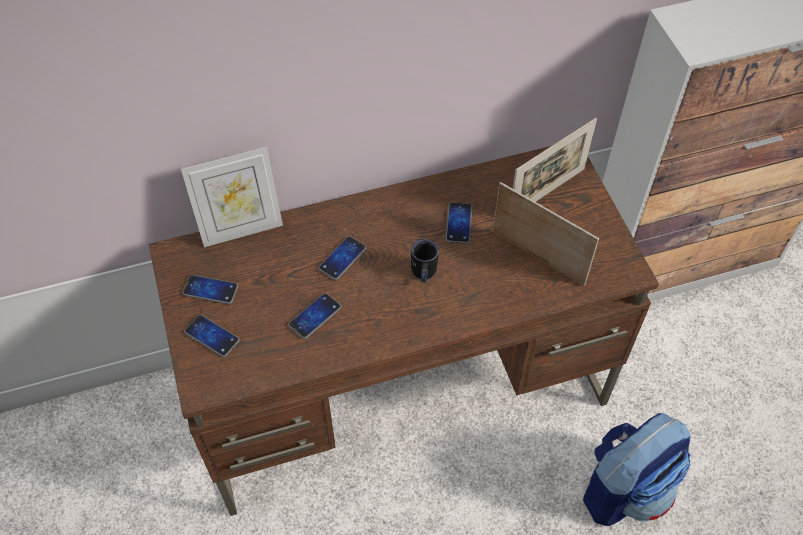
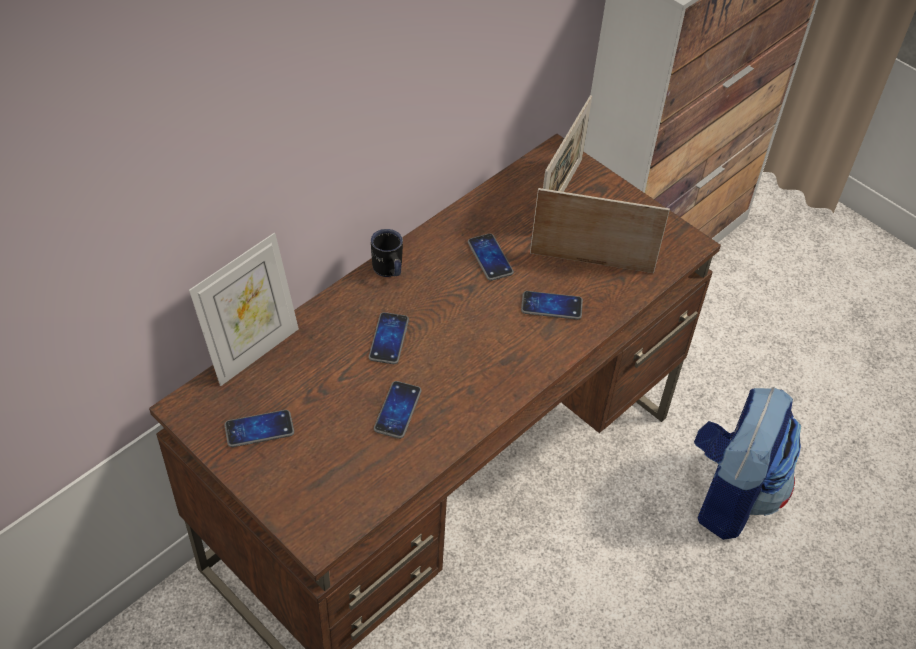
camera: 30 degrees left, 5 degrees down
(212, 336) = (294, 478): phone -> phone (551, 306)
(423, 274) = (486, 322): black mug -> black mug (388, 271)

